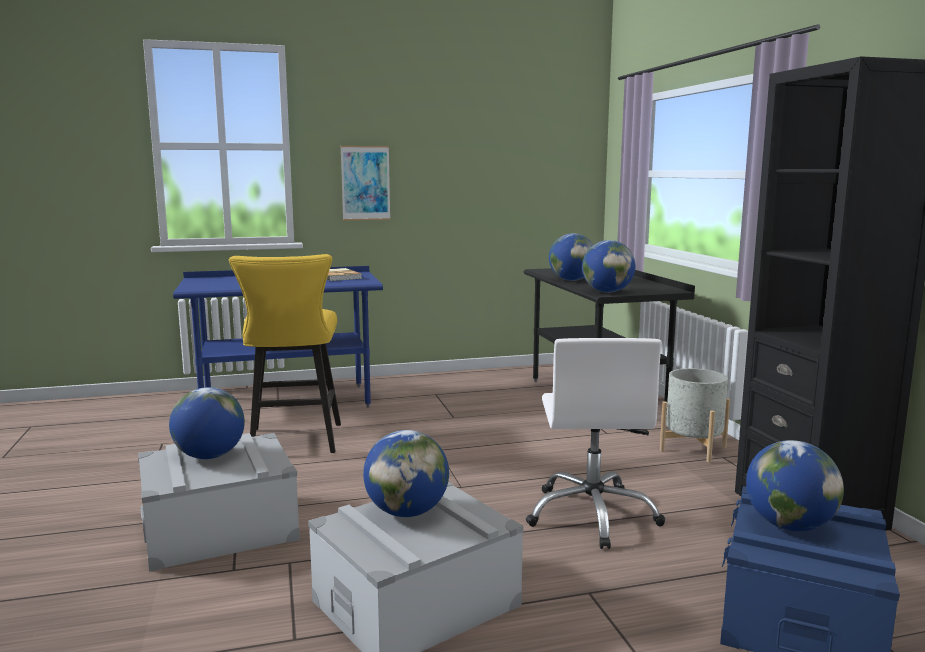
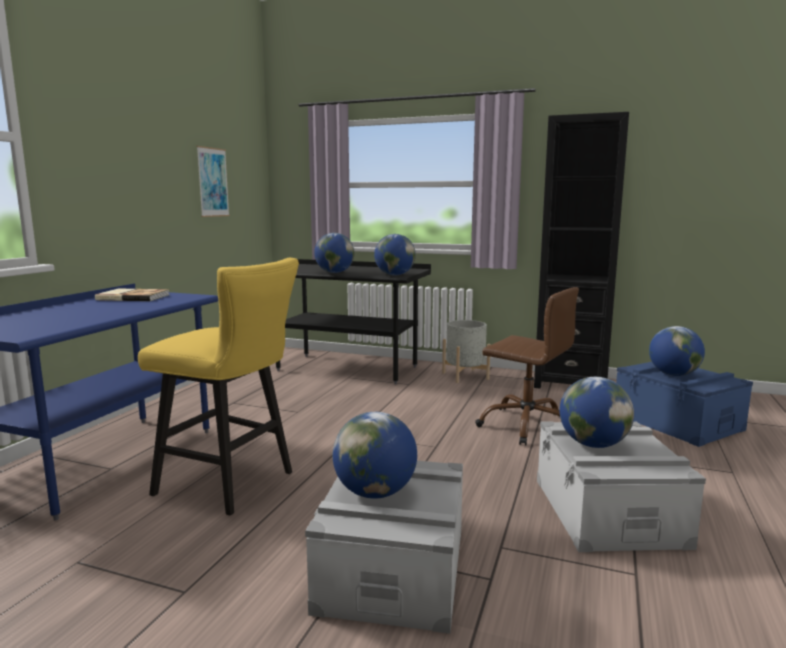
camera: 55 degrees left, 0 degrees up
(365, 183) = (105, 189): picture -> picture (213, 182)
(592, 515) = (527, 425): white office chair -> brown office chair

